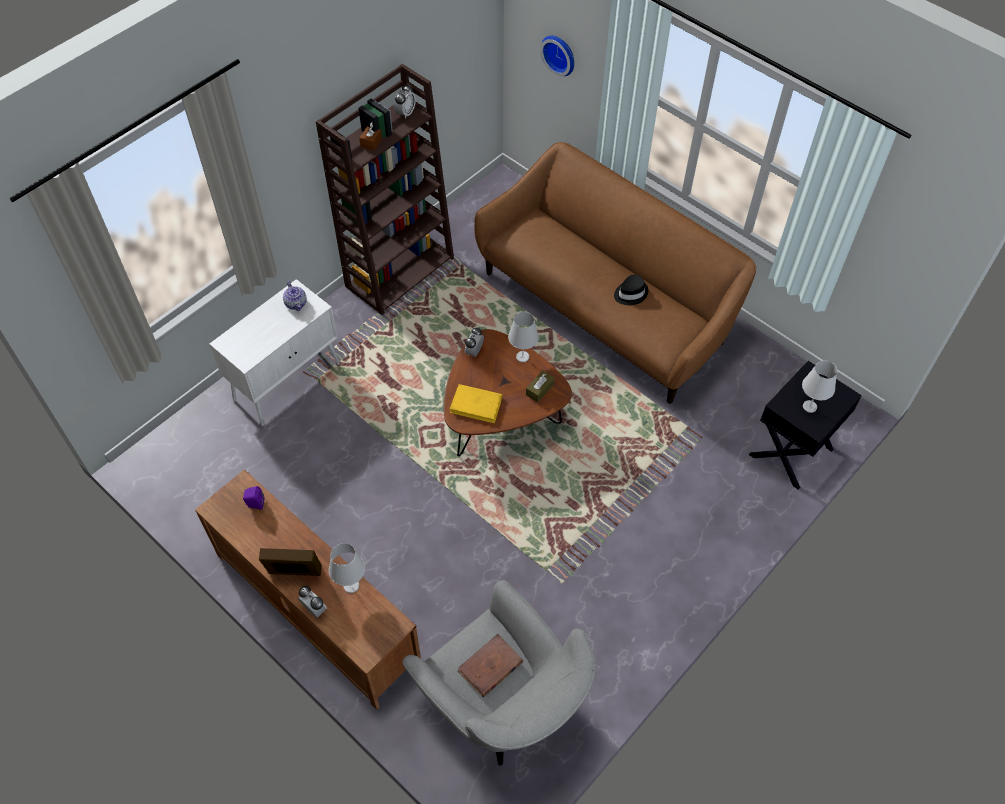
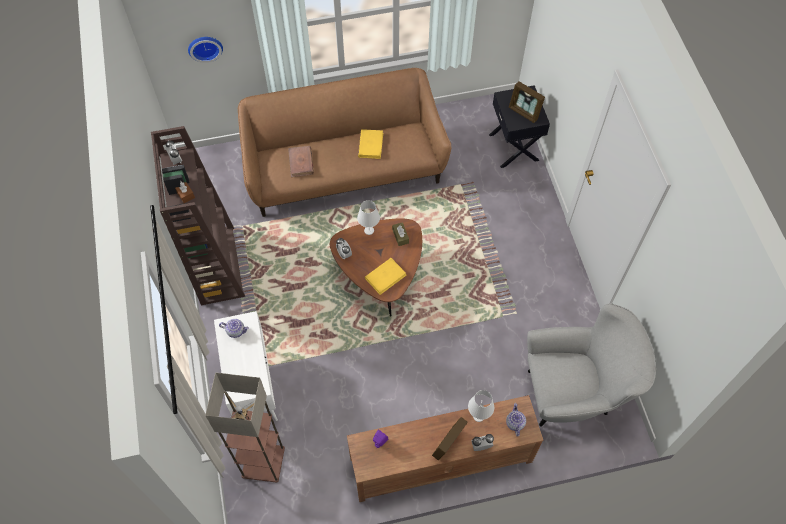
camera: 55 degrees left, 5 degrees up
(210, 442) = (264, 461): none -> floor lamp
(368, 629) = (514, 423): none -> teapot
(490, 667) = (570, 374): brown book -> brown book (301, 163)
(630, 293) = (370, 145): black hat -> yellow book
(809, 406) = (524, 112): white table lamp -> picture frame

